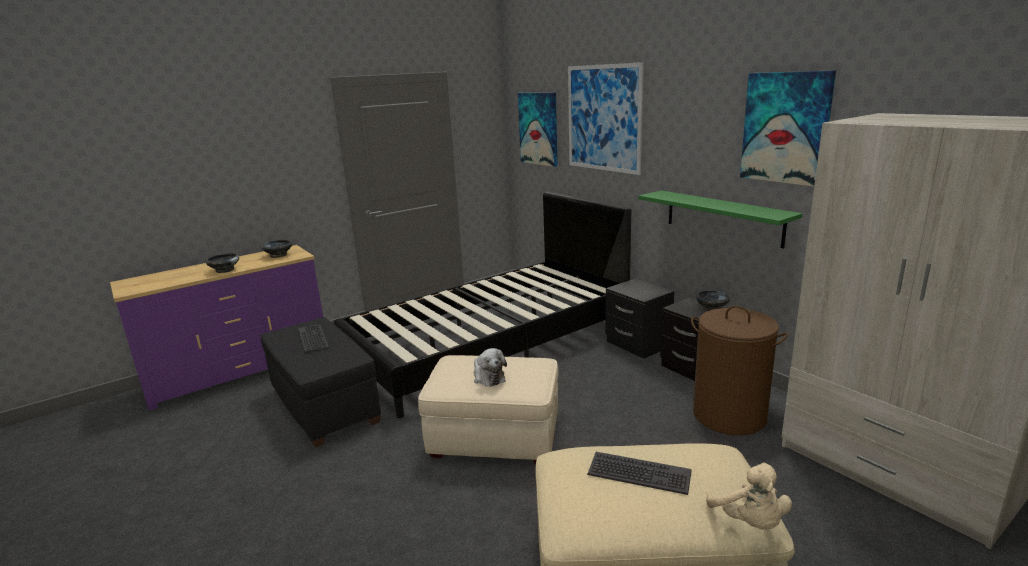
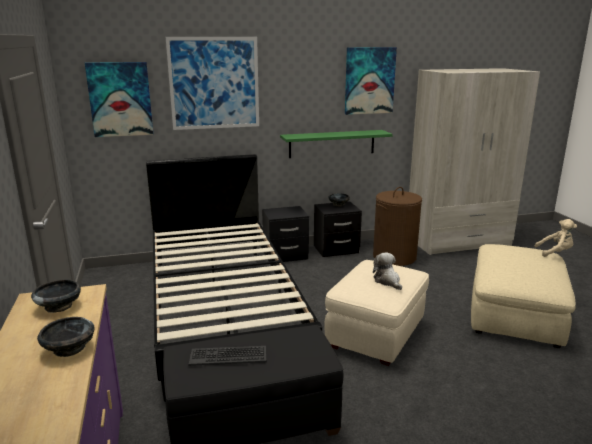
camera: 70 degrees left, 0 degrees up
(488, 377) = (387, 281): plush toy -> plush toy turned 105 degrees counterclockwise
(638, 474) = (519, 263): keyboard -> none

